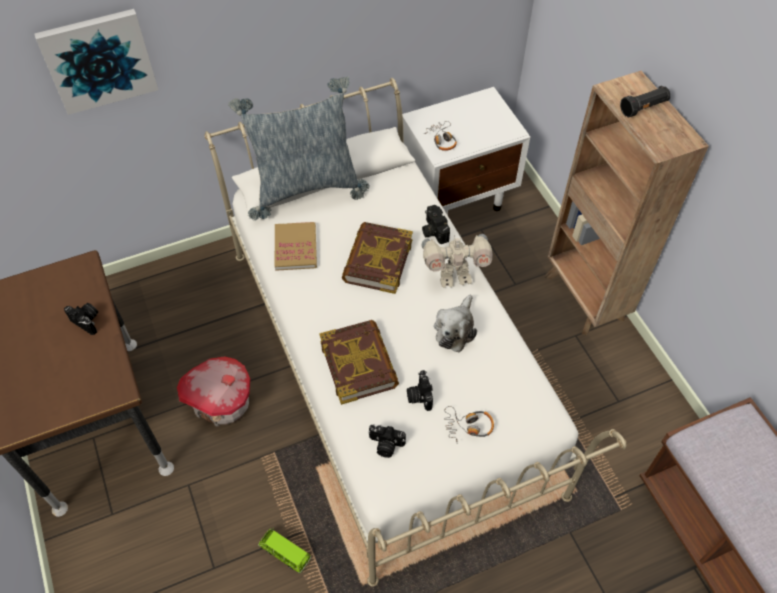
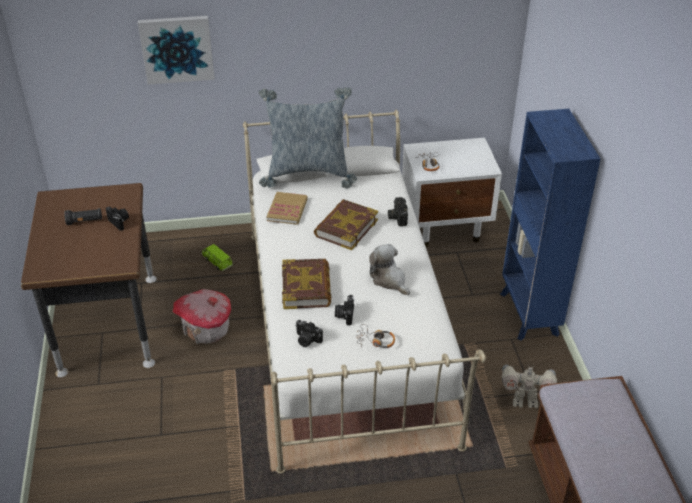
camera: 15 degrees right, 15 degrees down
(285, 553) = (219, 437): green toy car -> green toy car (217, 262)
(454, 277) = (401, 248): toy robot -> toy robot (524, 401)
(455, 329) = (389, 280): plush toy -> plush toy turned 105 degrees clockwise
(585, 298) = (528, 315): brown bookcase -> blue bookcase
(643, 108) = (560, 130): black flashlight -> black flashlight (85, 221)

